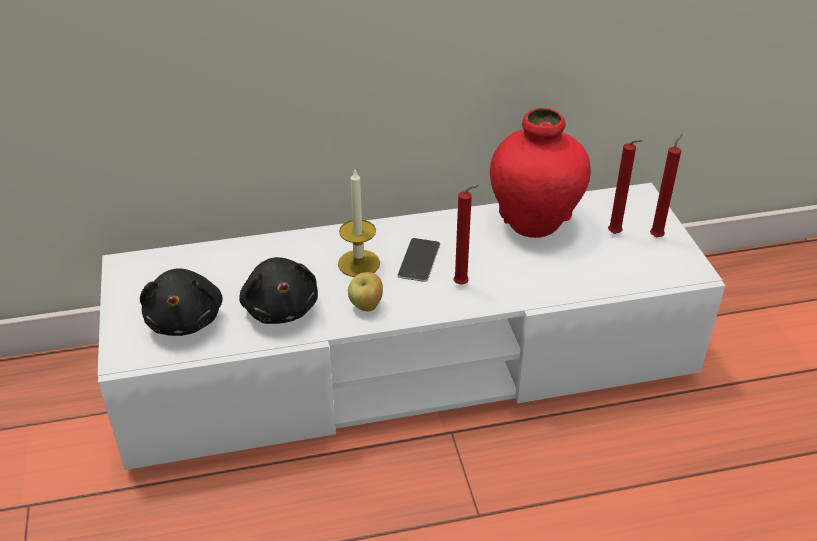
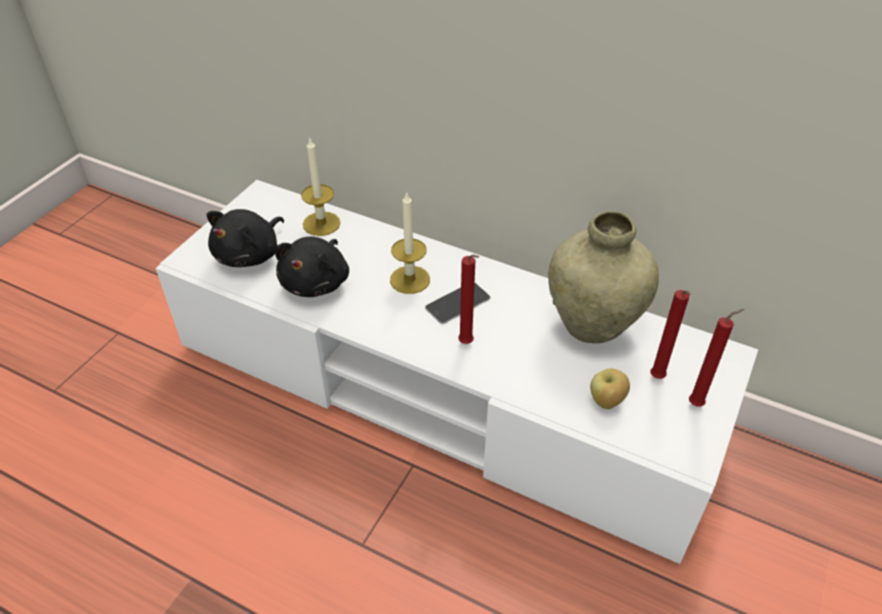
camera: 40 degrees right, 5 degrees up
(221, 260) = (321, 223): none -> candle
(366, 306) = (375, 317): apple -> apple (606, 401)
(534, 222) = (593, 325): red vase -> beige vase

